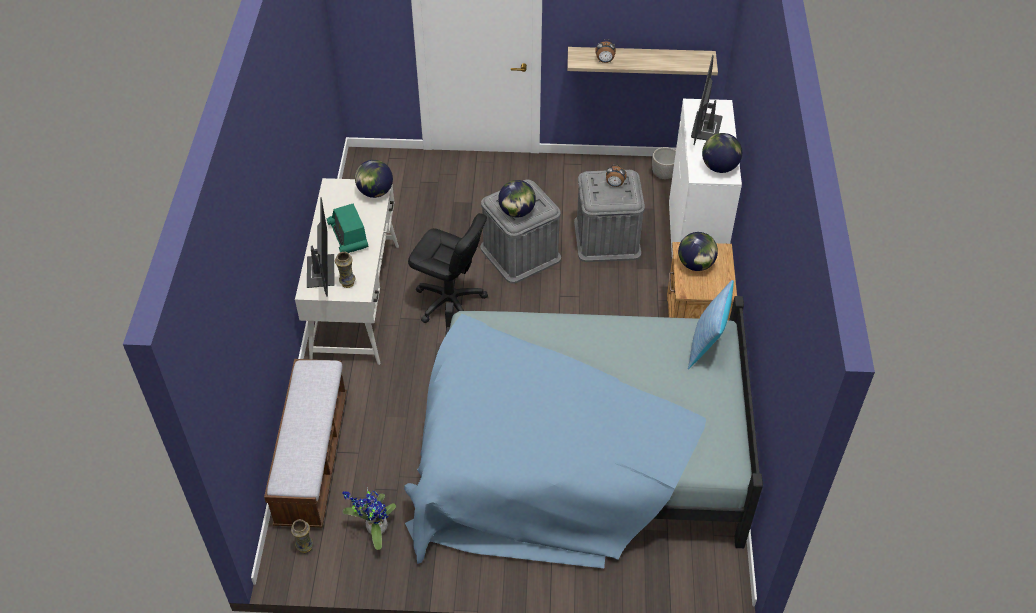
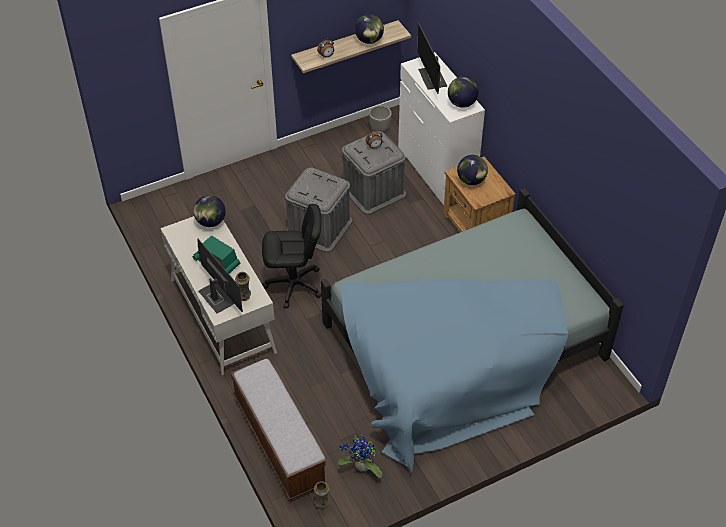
camera: 30 degrees left, 0 degrees up
(517, 212) = (320, 194): globe -> globe (369, 40)
(707, 345) = (520, 231): pillow -> none

